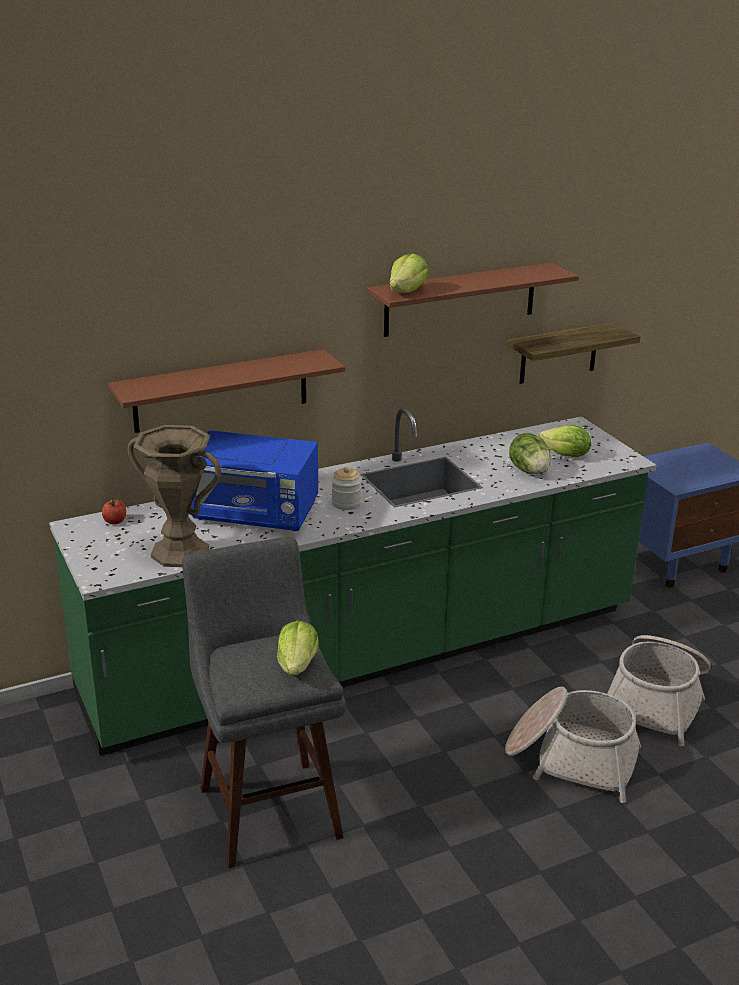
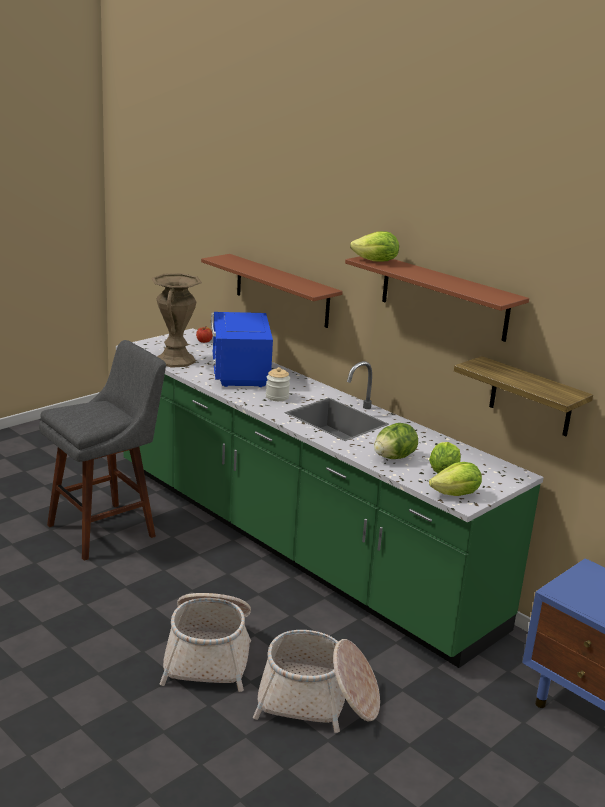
camera: 70 degrees right, 5 degrees down
(297, 665) = (92, 421): lettuce -> lettuce (456, 495)

